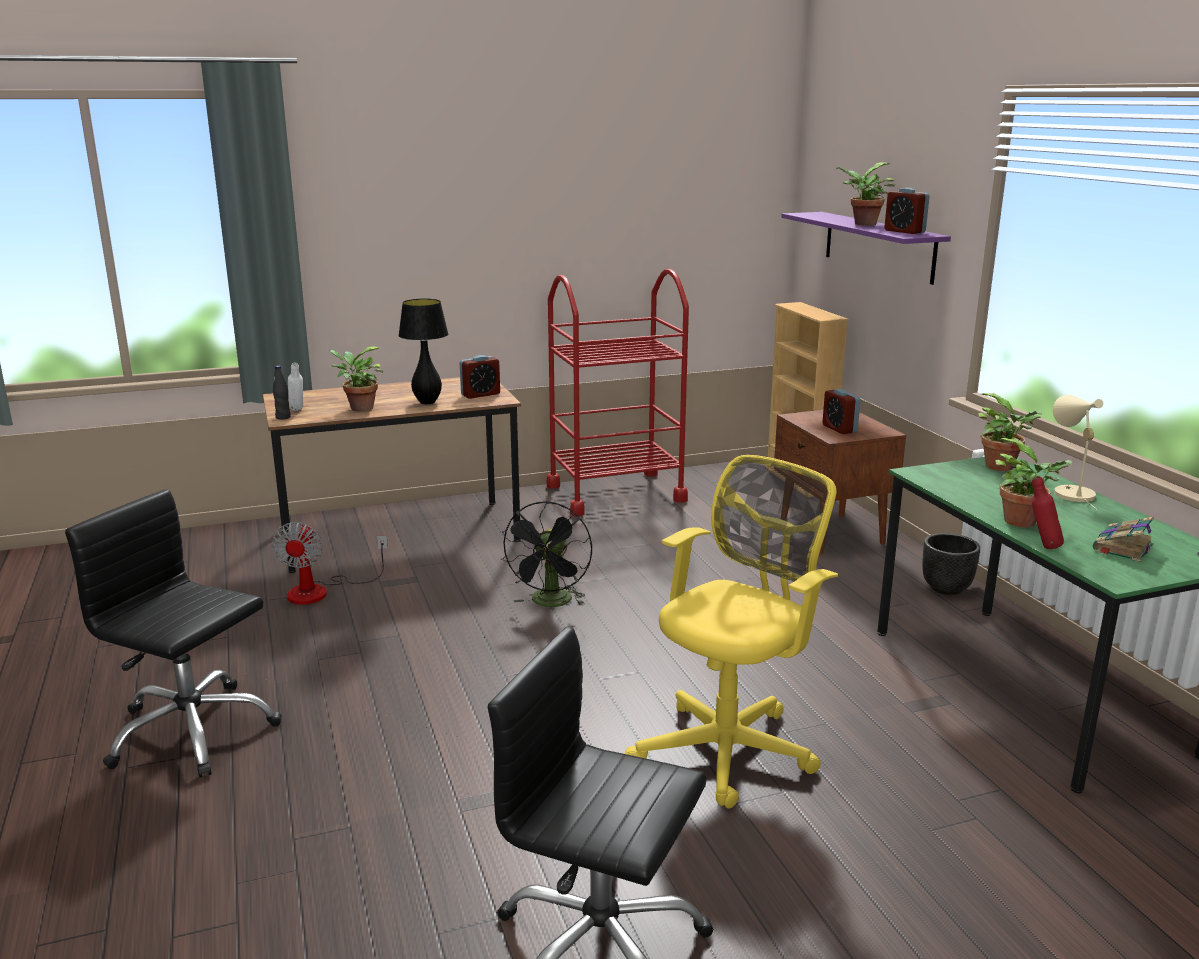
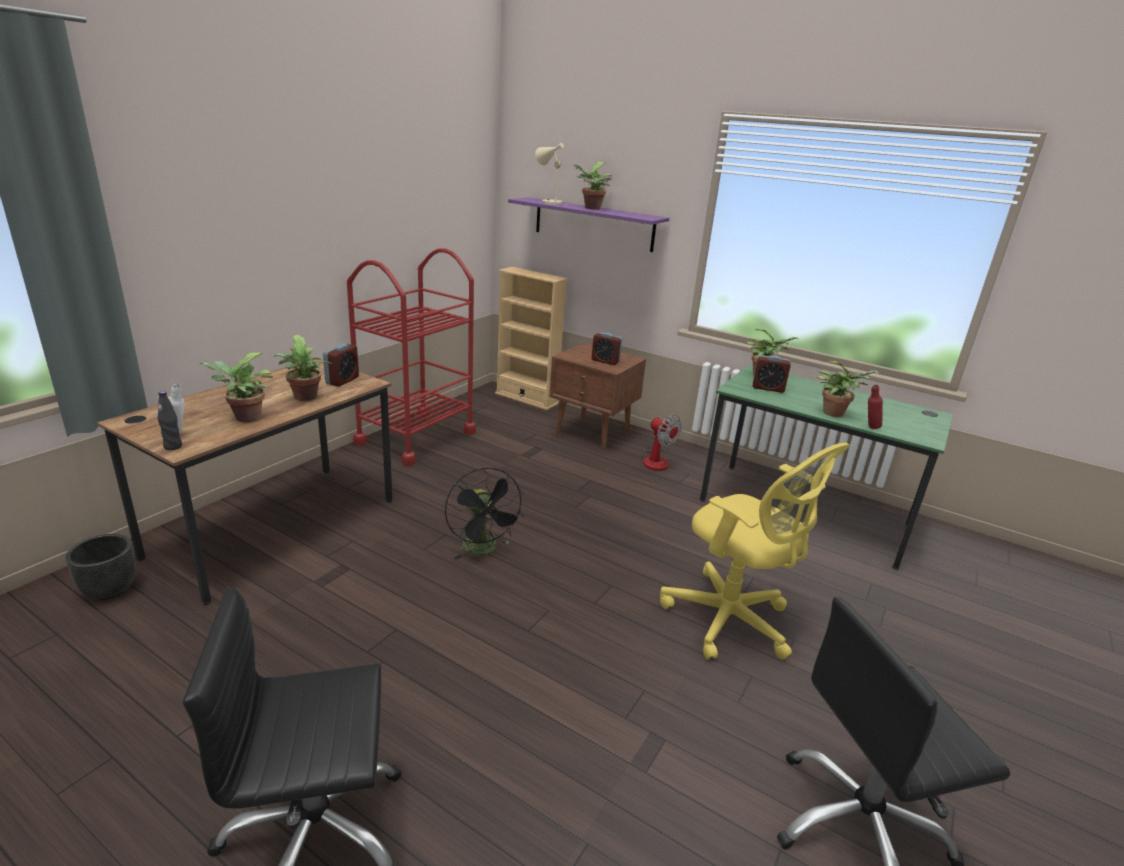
camera: 40 degrees left, 5 degrees up
(321, 591) = (265, 613): fan -> fan (656, 459)
(427, 402) = (305, 398): black table lamp -> potted plant
(730, 748) = (731, 621): yellow office chair -> yellow office chair turned 135 degrees clockwise
(904, 231) = (635, 214): alarm clock -> alarm clock (768, 388)
(945, 588) = (693, 456): black planter -> black planter (109, 590)
(1069, 492) = (817, 386): beige table lamp -> beige table lamp (549, 202)
(1122, 548) = (896, 418): book -> none

